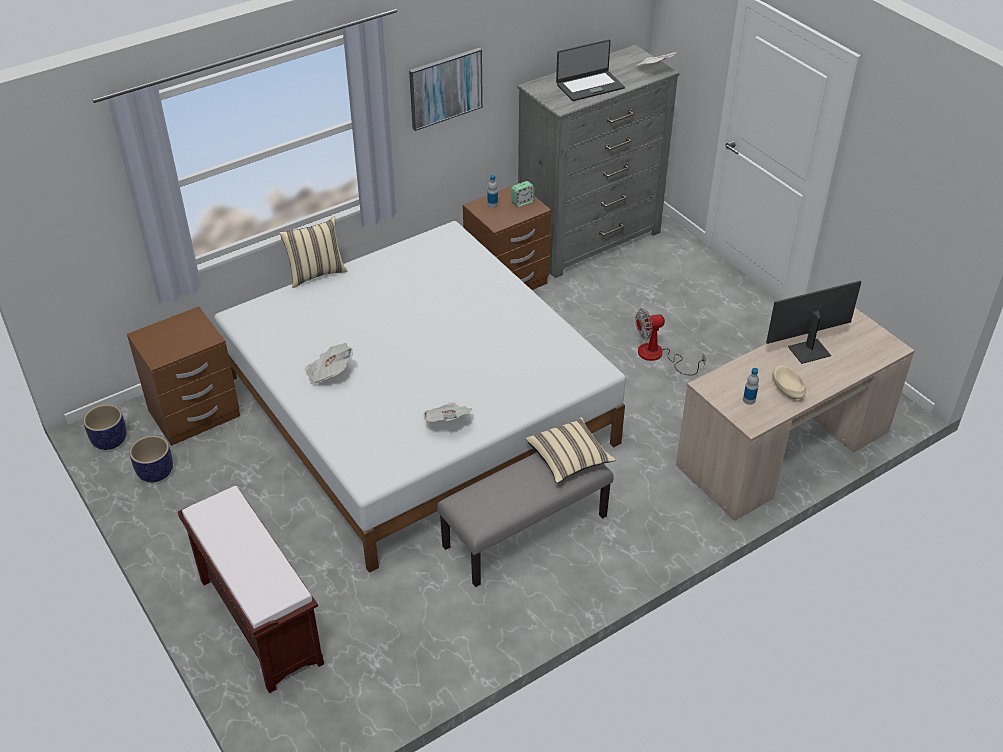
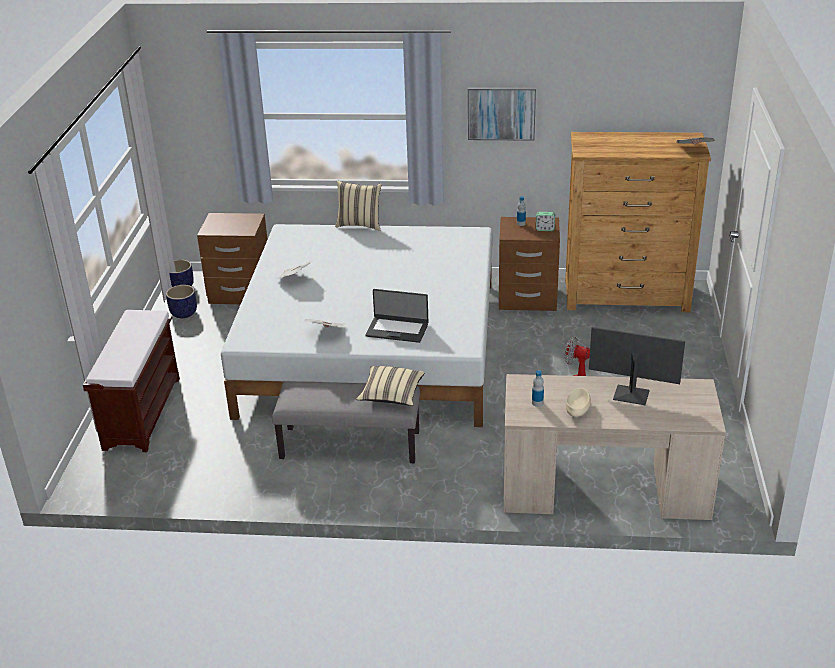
camera: 40 degrees right, 10 degrees down
(589, 86) = (624, 146): laptop -> laptop (397, 329)
(590, 239) = (626, 296): grey dresser -> brown dresser

